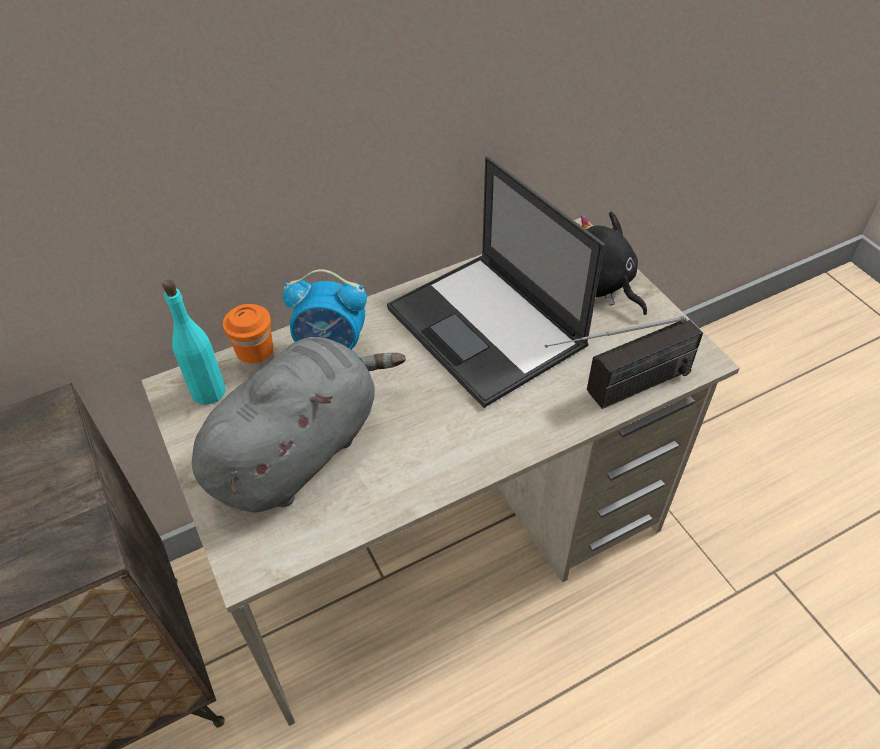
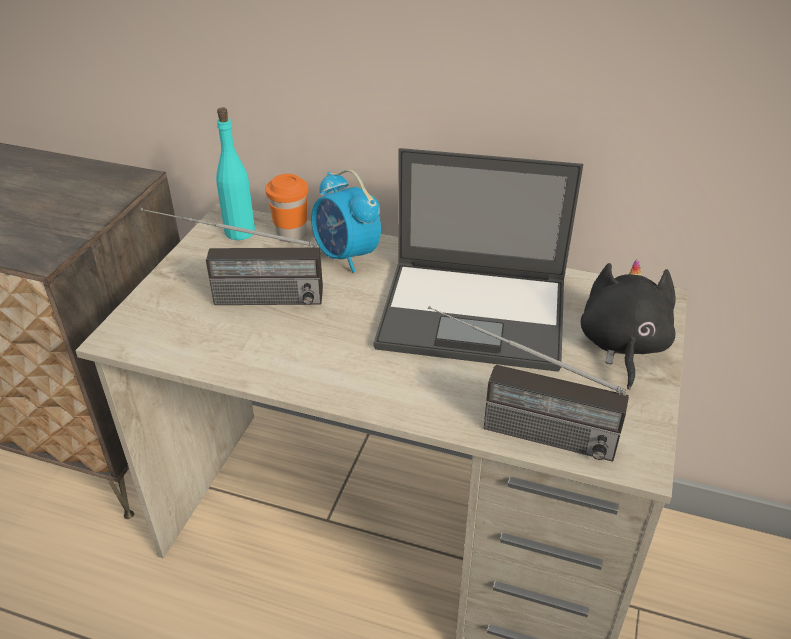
camera: 45 degrees right, 10 degrees down
(301, 449) = (239, 299): grey plush toy -> radio
(487, 328) = (476, 314): laptop -> laptop turned 90 degrees counterclockwise

